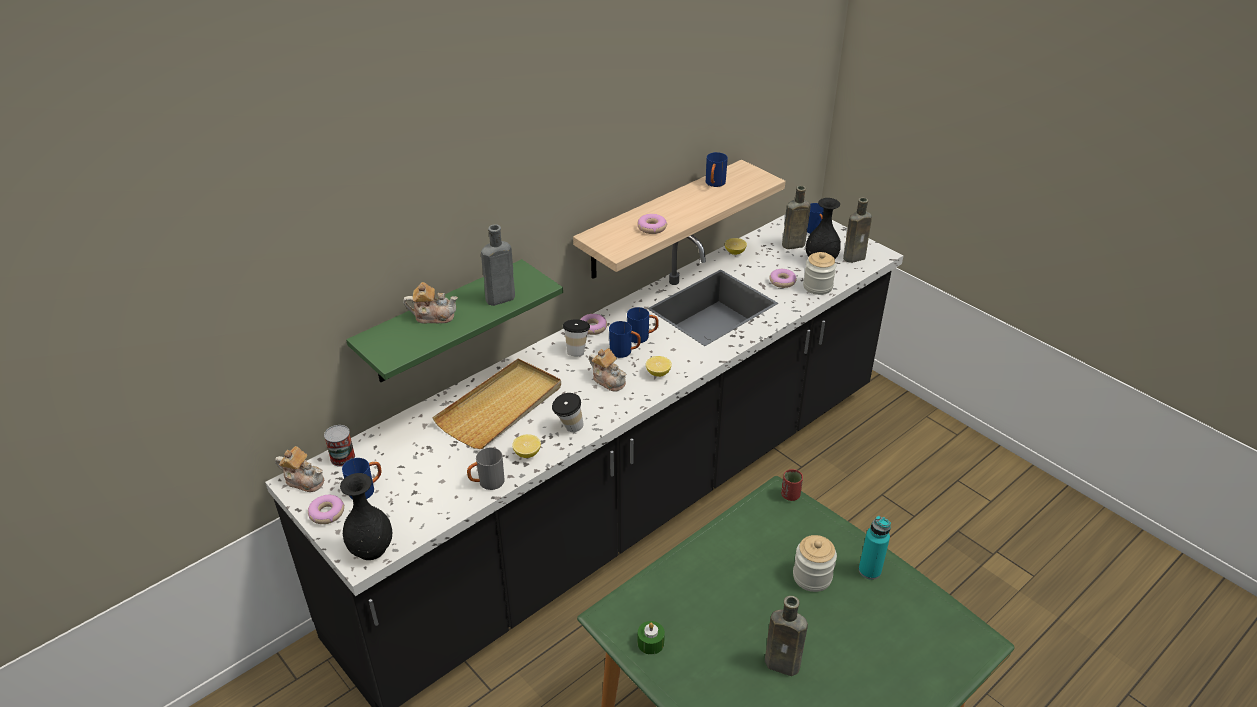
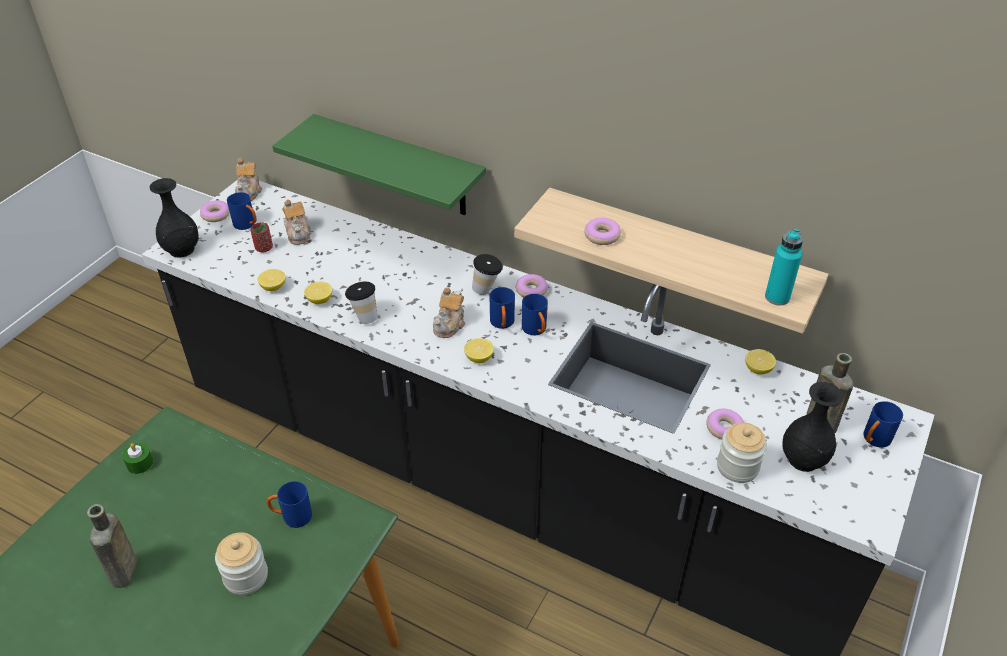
camera: 70 degrees right, 5 degrees up
(342, 457) = (281, 201): can -> none
(433, 316) = (364, 145): teapot -> teapot (298, 233)
(487, 483) = (273, 287): grey mug -> lemon
(498, 299) = (407, 171): grey bottle -> none
(501, 407) = (378, 265): beige tray -> none
(714, 184) = (740, 263): blue mug -> blue mug (291, 517)
(790, 495) = (366, 533): red cup -> red cup (264, 248)
(855, 257) = (843, 497): brown bottle -> none
(869, 571) = (266, 631): turquoise bottle -> turquoise bottle (777, 297)

